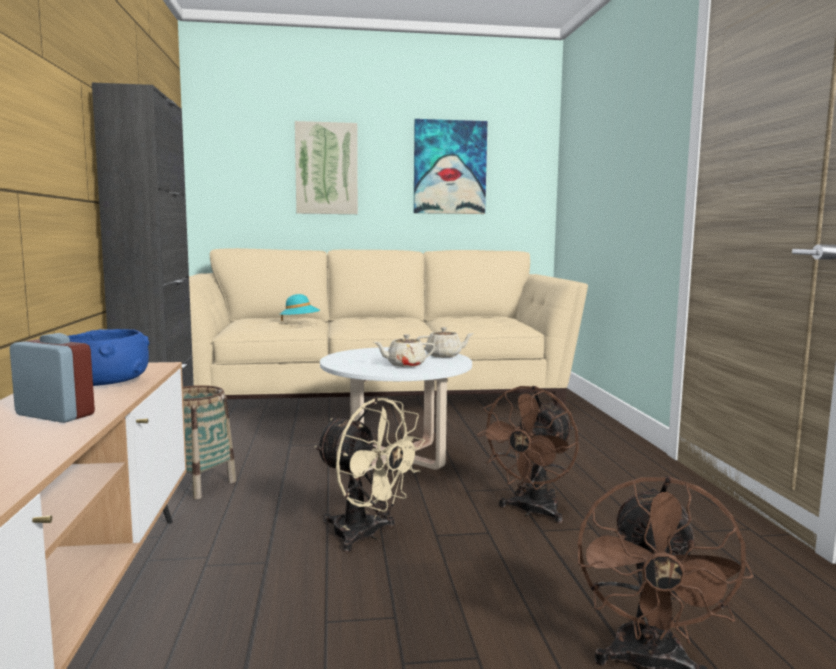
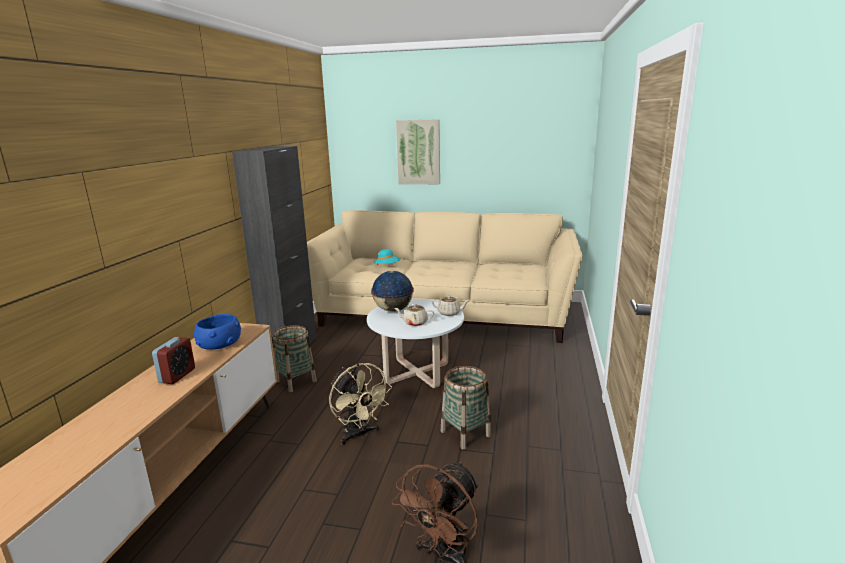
camera: 20 degrees right, 10 degrees up
(55, 415) = (177, 375): alarm clock -> alarm clock turned 60 degrees clockwise
(356, 357) = (393, 310): none -> globe
(449, 167) = (507, 148): picture -> none
(531, 512) = (465, 433): brown fan -> basket

